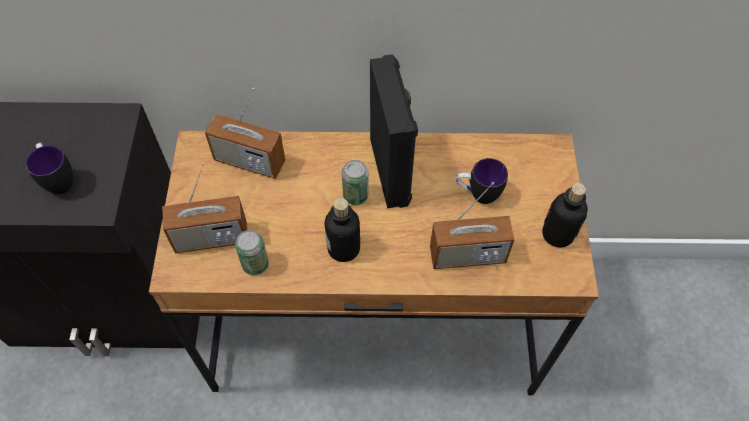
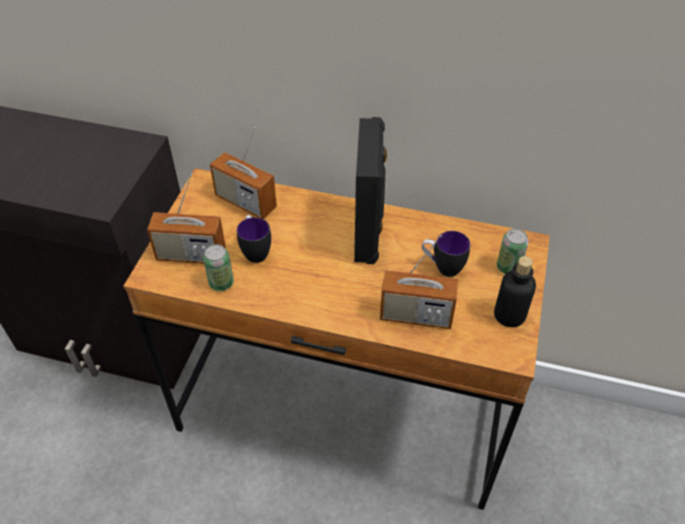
camera: 15 degrees right, 10 degrees down
(59, 179) = (79, 179): mug -> mug (255, 250)
(343, 248) = (303, 286): bottle -> none
(355, 196) = (329, 246): can -> can (508, 267)

